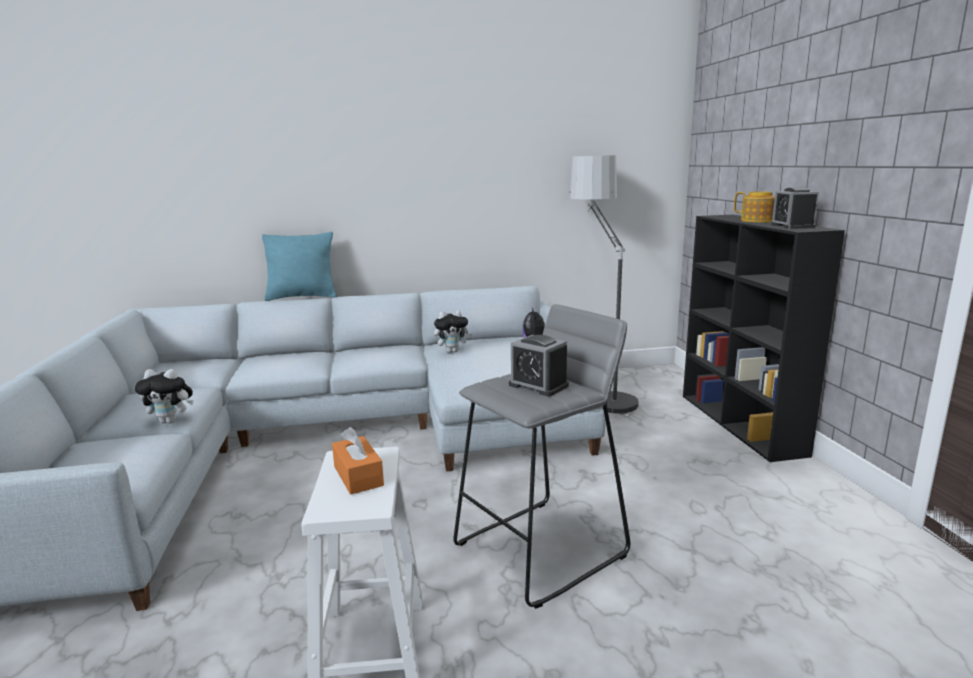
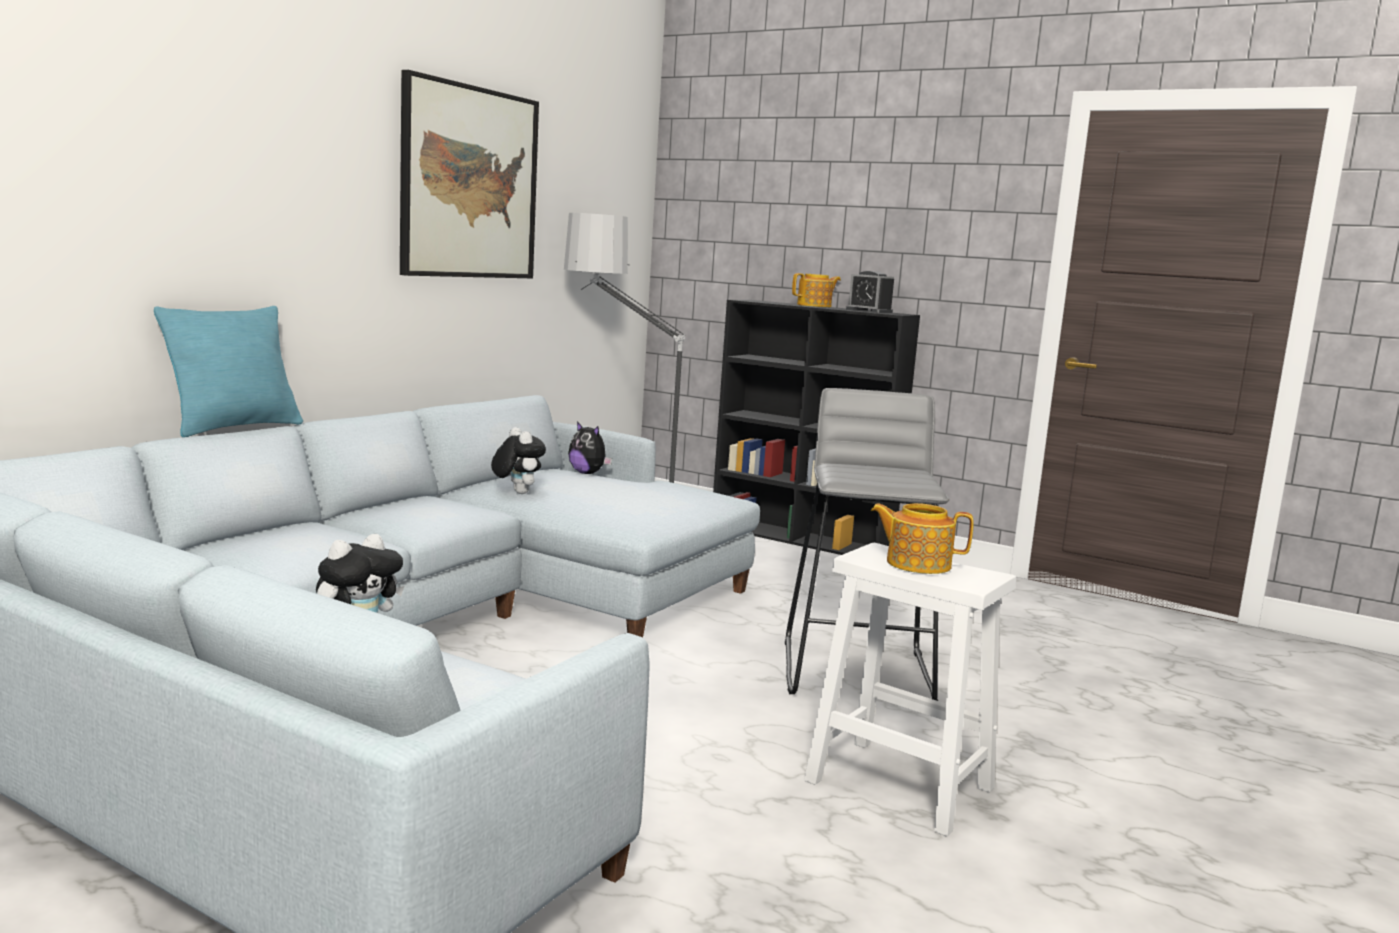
camera: 50 degrees left, 5 degrees down
(358, 476) = (917, 564): orange tissue box -> teapot
(452, 351) = (516, 492): plush toy -> plush toy turned 60 degrees counterclockwise
(484, 145) = (469, 183): none -> picture
(538, 385) = (880, 472): alarm clock -> none

